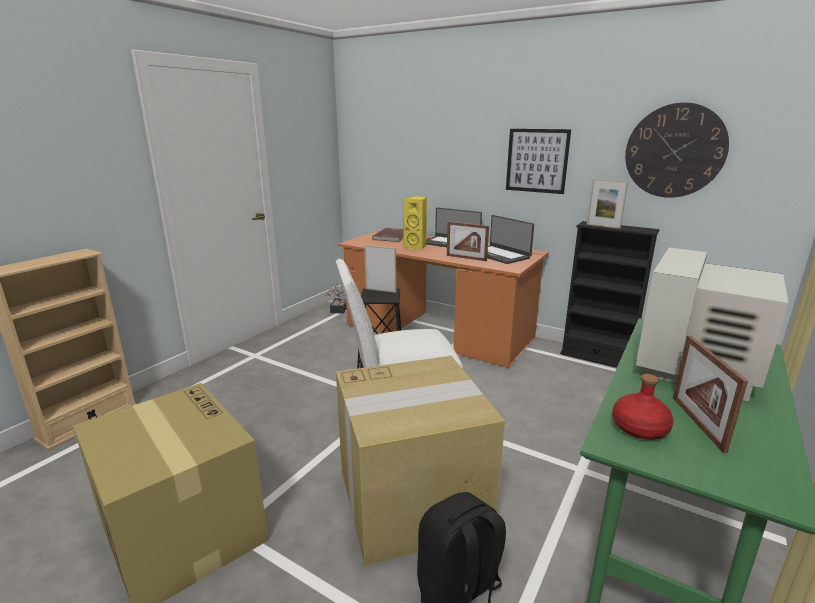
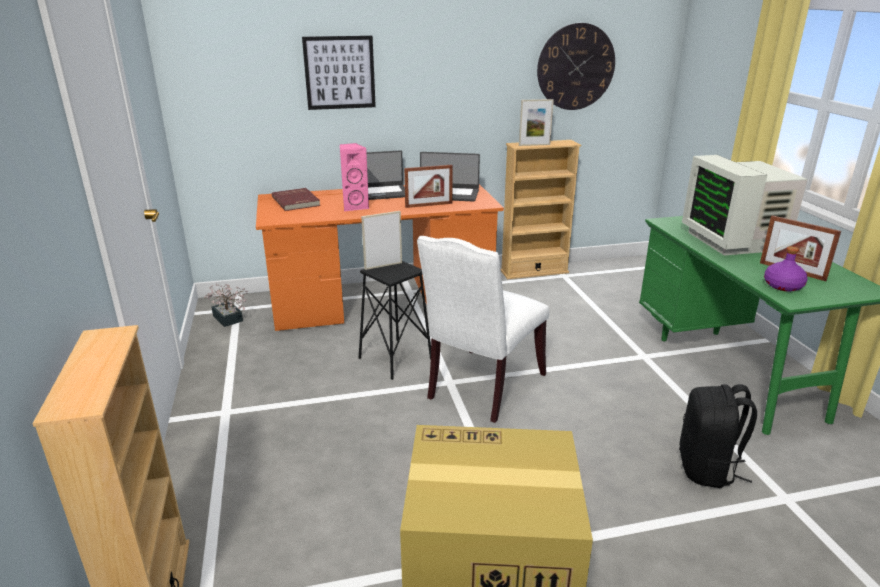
camera: 45 degrees left, 5 degrees up
(414, 499) = (595, 437): cardboard box -> none
(416, 247) = (354, 207): yellow speaker -> pink speaker
(537, 161) = (453, 86): picture -> picture (339, 73)
(596, 357) = (534, 271): black bookcase -> beige bookcase
(639, 428) = (782, 286): red bottle -> purple bottle

